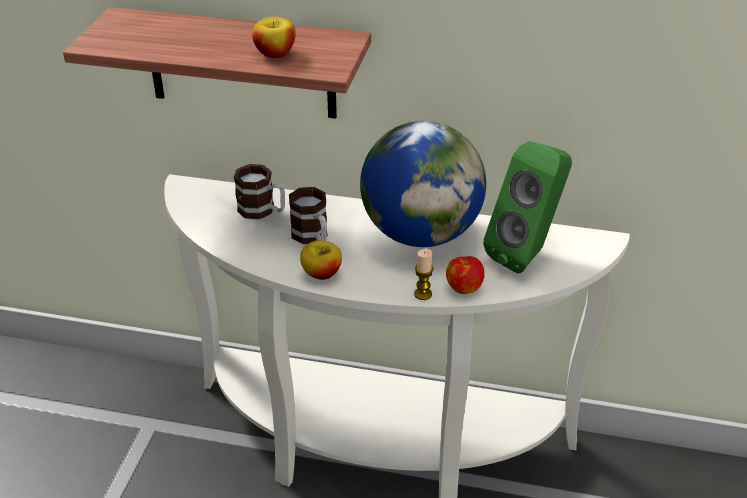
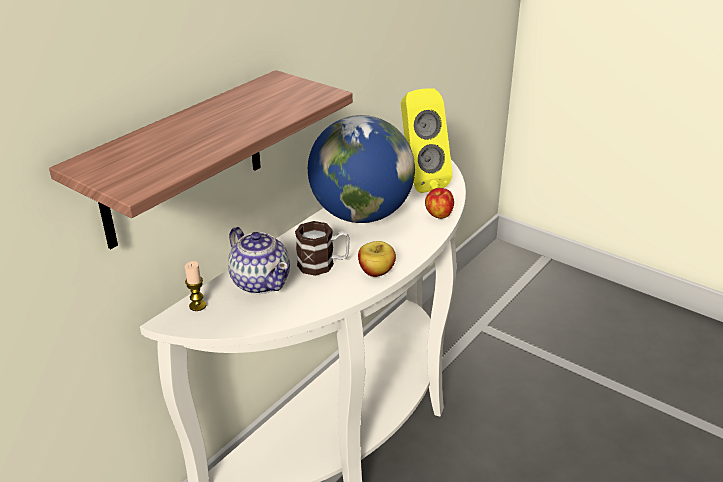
camera: 65 degrees left, 5 degrees down
(262, 211) = (261, 281): mug -> teapot
(275, 53) = (270, 107): apple -> none
(423, 294) = (434, 233): candle -> candle (197, 306)
(526, 254) = (419, 182): green speaker -> yellow speaker

